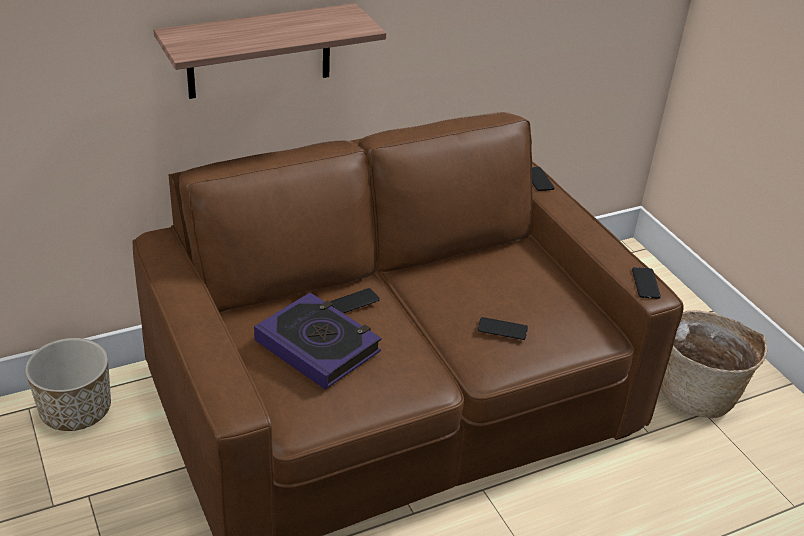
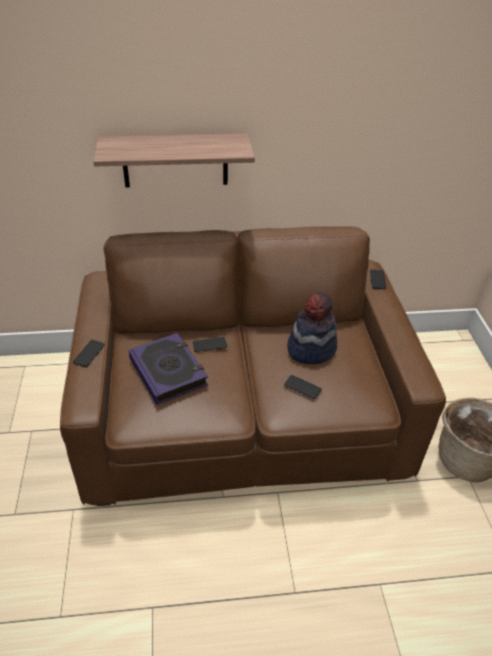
camera: 20 degrees right, 5 degrees up
(76, 411) = (50, 374): planter -> none
(489, 280) = (311, 348): none -> hat
(645, 283) = (421, 376): phone -> phone (89, 353)

